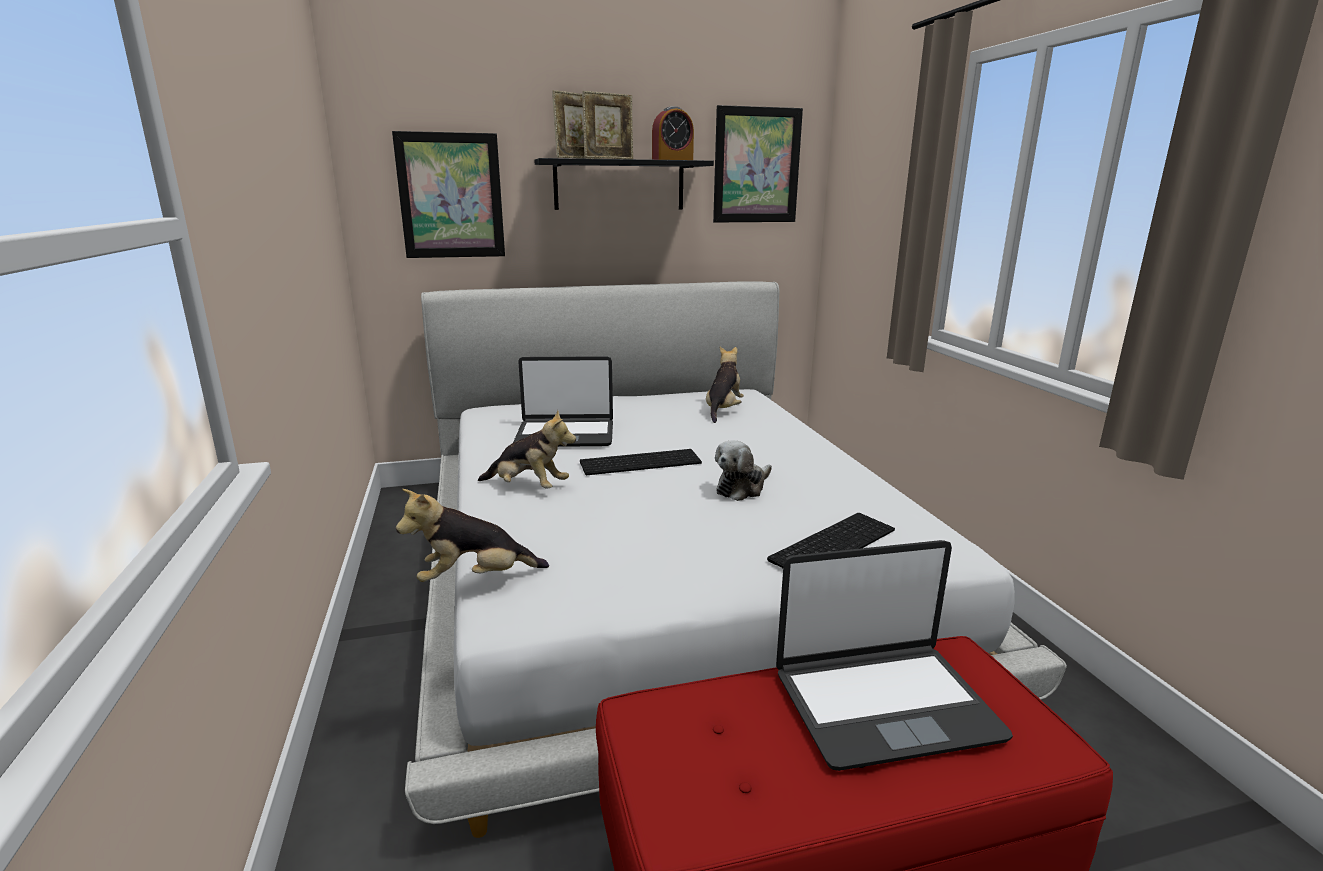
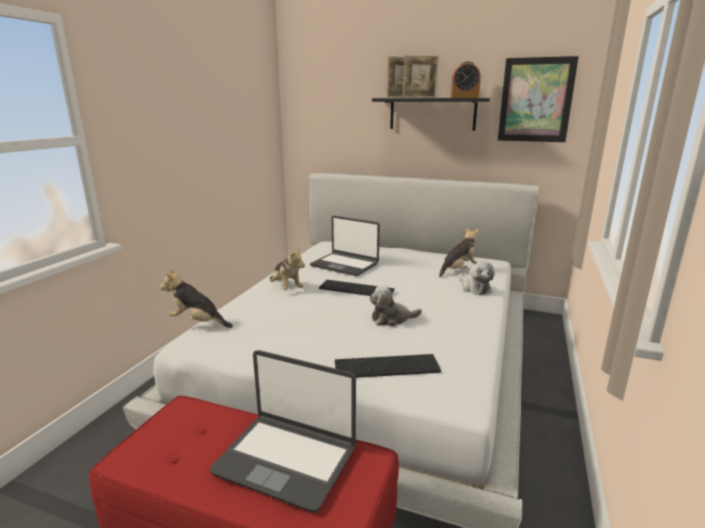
camera: 35 degrees right, 0 degrees up
(451, 196) = (334, 120): picture -> none
(773, 427) = (474, 288): none -> plush toy

